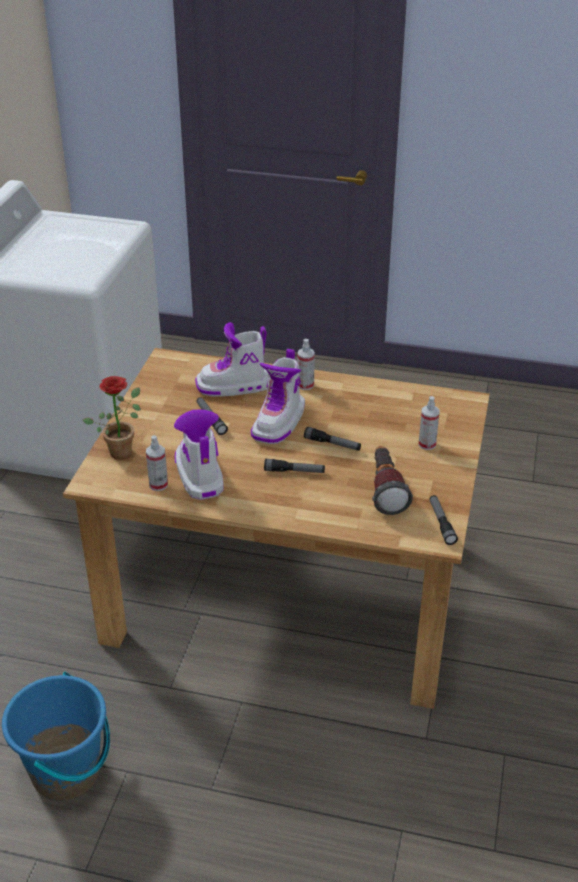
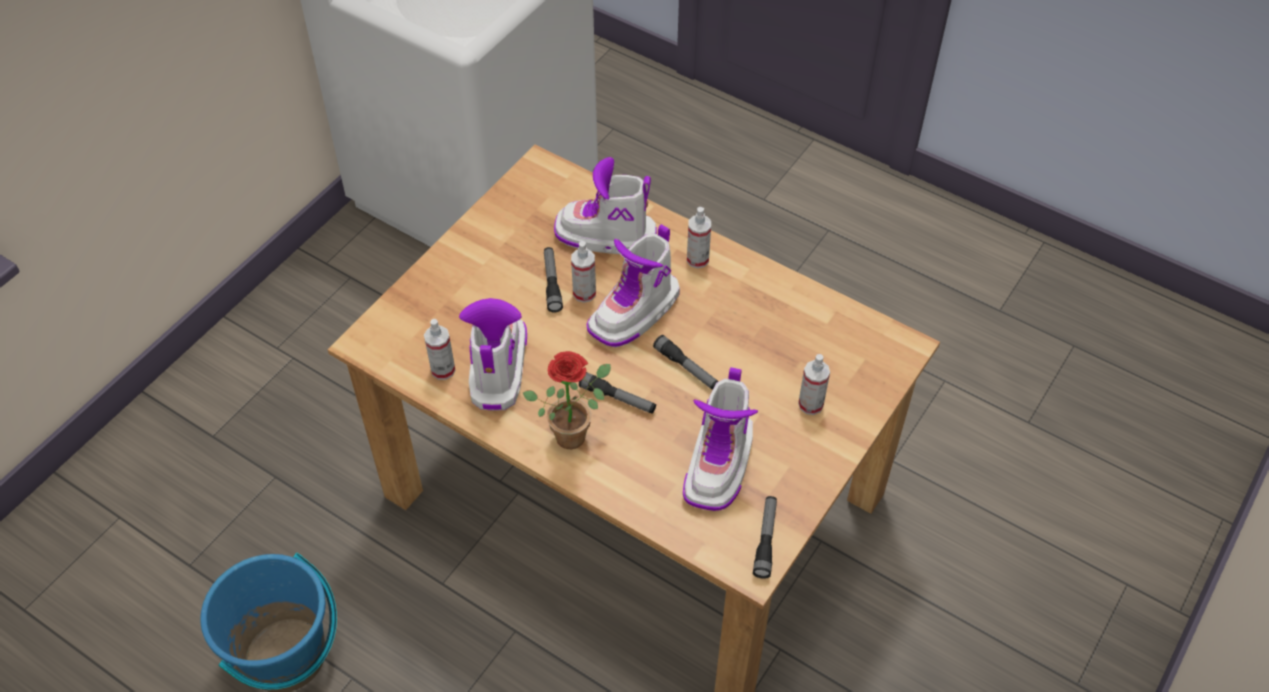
camera: 20 degrees right, 15 degrees up
(122, 449) = (424, 301): potted plant -> potted plant (574, 432)
(237, 420) = (584, 293): none -> spray bottle
(385, 490) = (719, 464): flashlight -> boot

